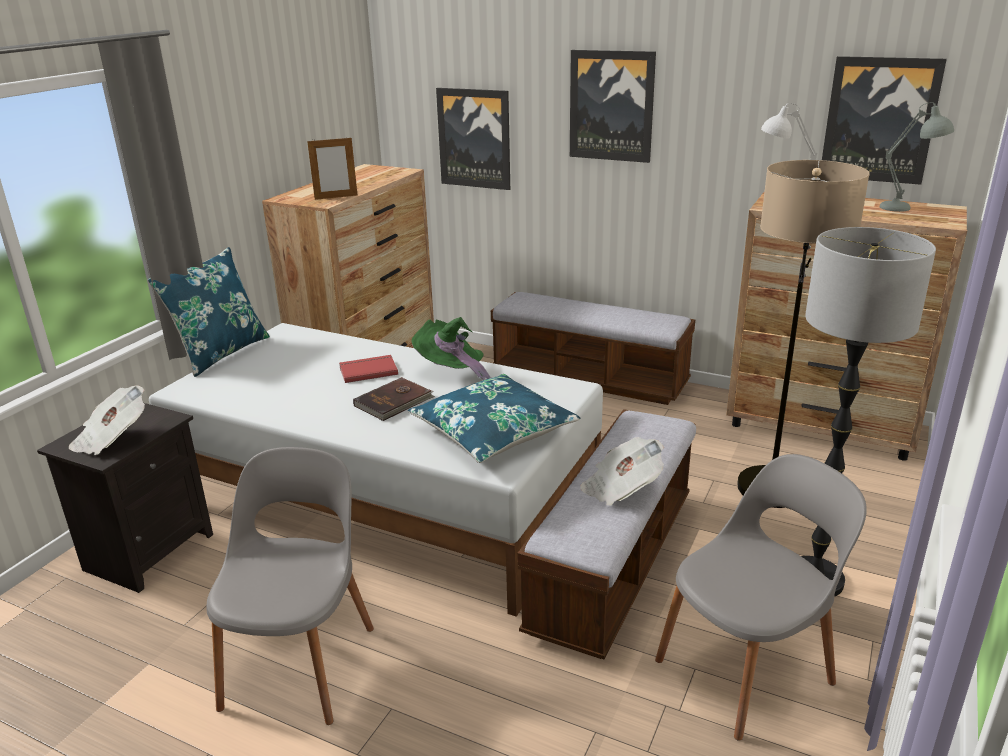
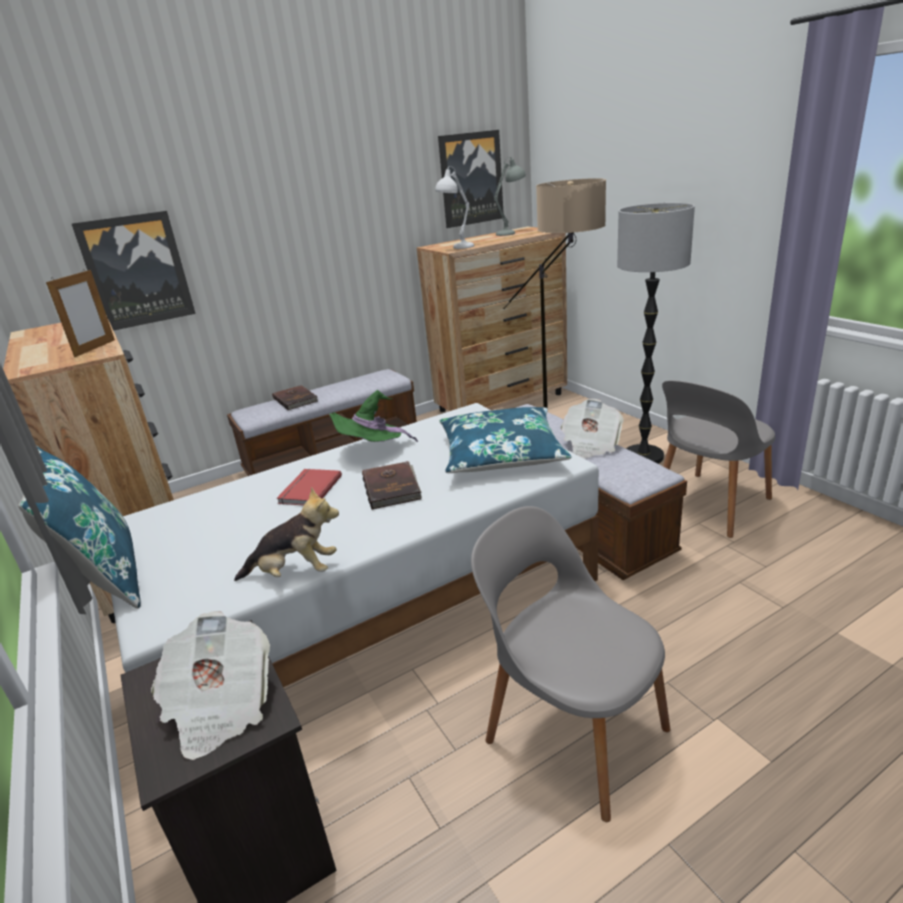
camera: 55 degrees left, 0 degrees up
(254, 410) = (295, 572): none -> plush toy
(563, 305) = (296, 399): none -> brown book
(611, 106) = (278, 206): picture -> none
(747, 669) = (709, 505): grey chair -> grey chair turned 135 degrees counterclockwise

